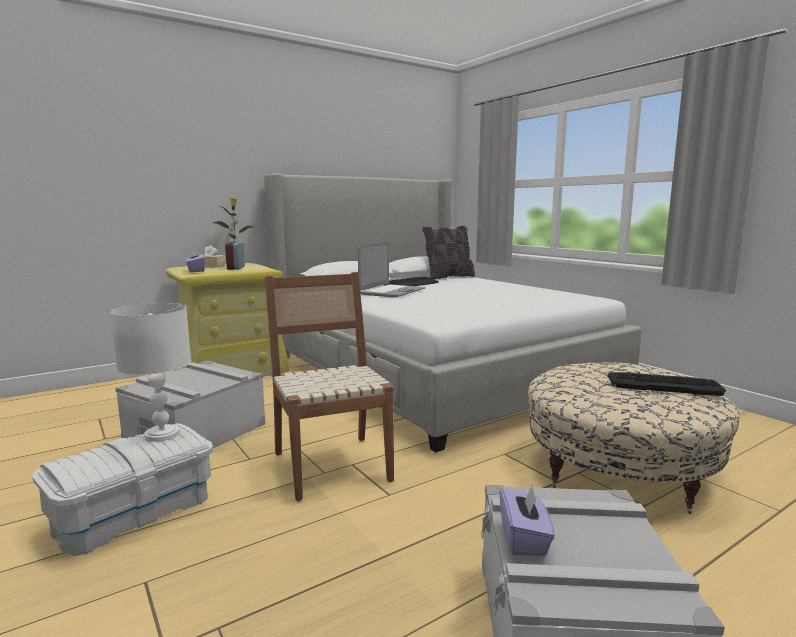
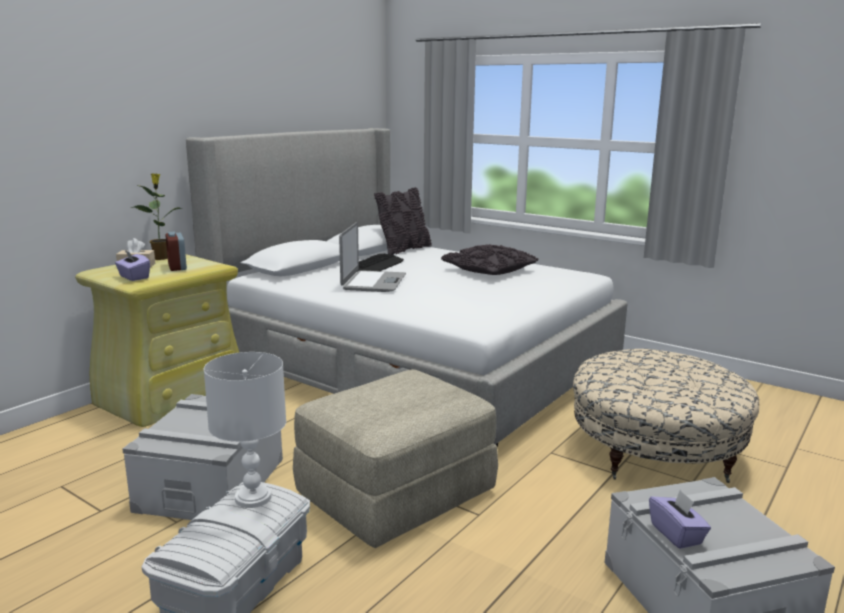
camera: 20 degrees left, 5 degrees up
(331, 463) = (396, 493): chair -> beige ottoman
(504, 291) = (489, 270): none -> black pillow
(662, 384) = (693, 371): keyboard -> none

